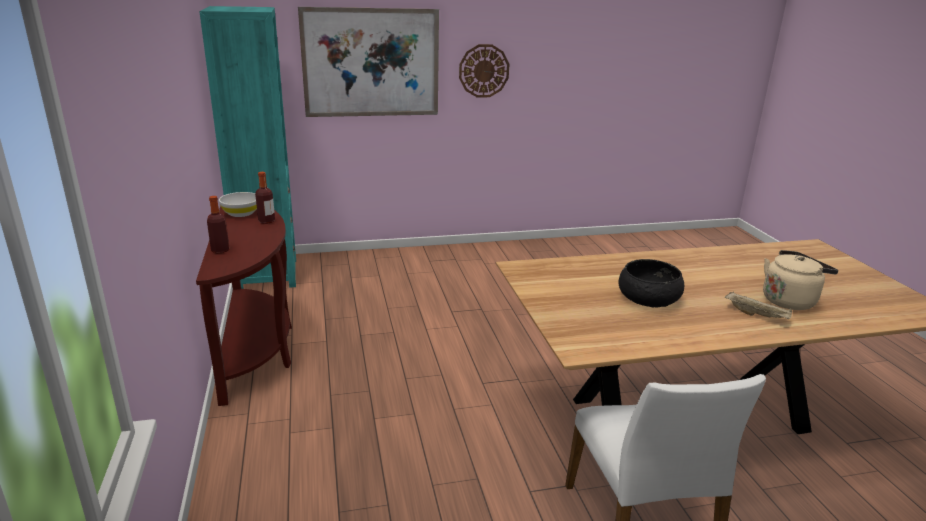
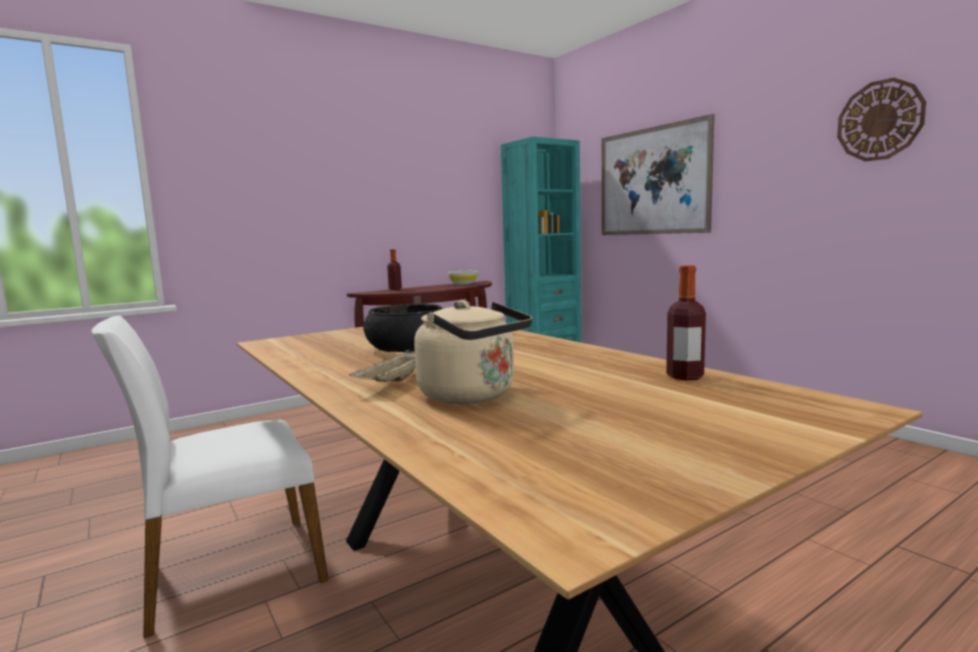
camera: 70 degrees right, 15 degrees down
(266, 221) = (456, 287): bottle -> bottle (685, 376)
(484, 71) = (765, 177): wall clock -> wall clock (880, 120)

